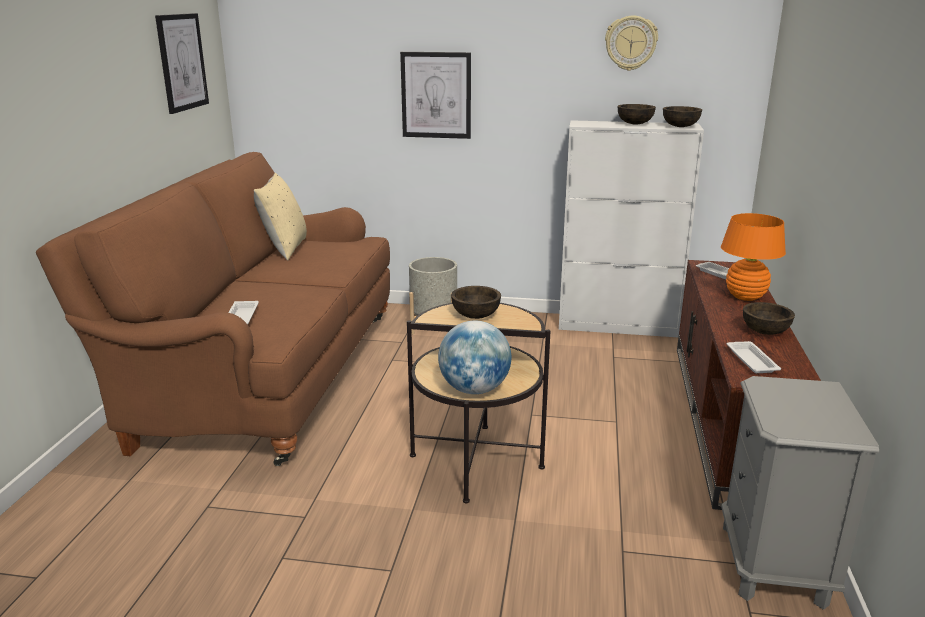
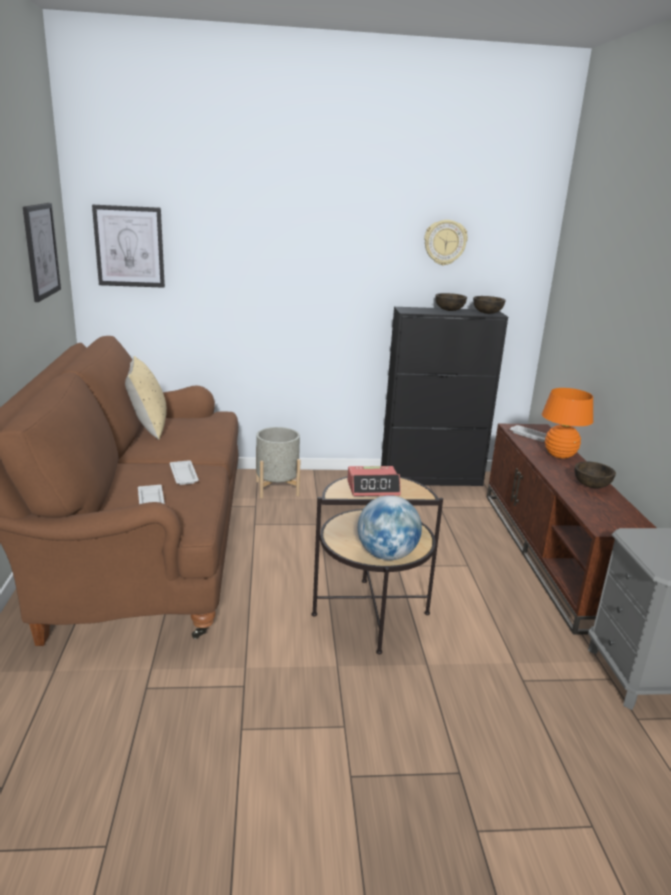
camera: 15 degrees left, 0 degrees up
(436, 95) = (275, 283): picture -> picture (129, 246)
(476, 315) = (373, 488): brown bowl -> alarm clock
(618, 326) = (431, 478): white cabinet -> black cabinet
(751, 360) = (596, 512): white tray -> white tray (183, 475)

